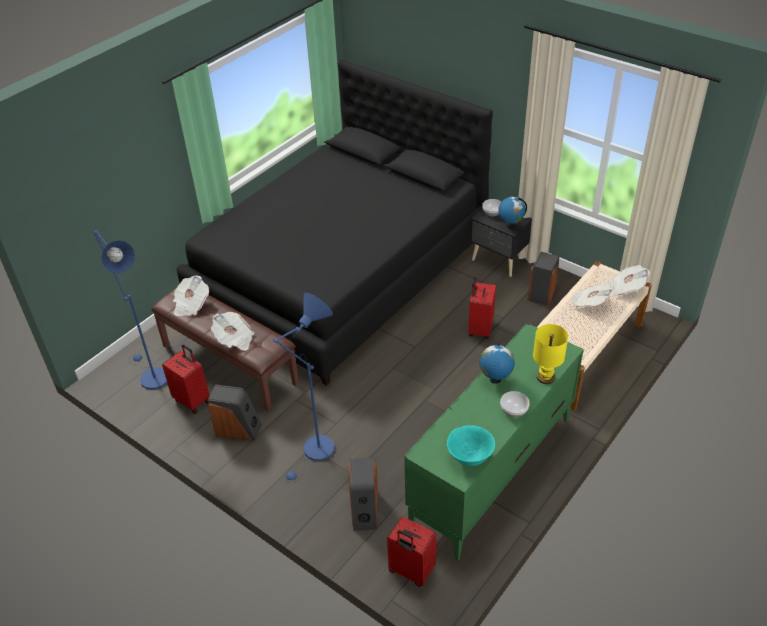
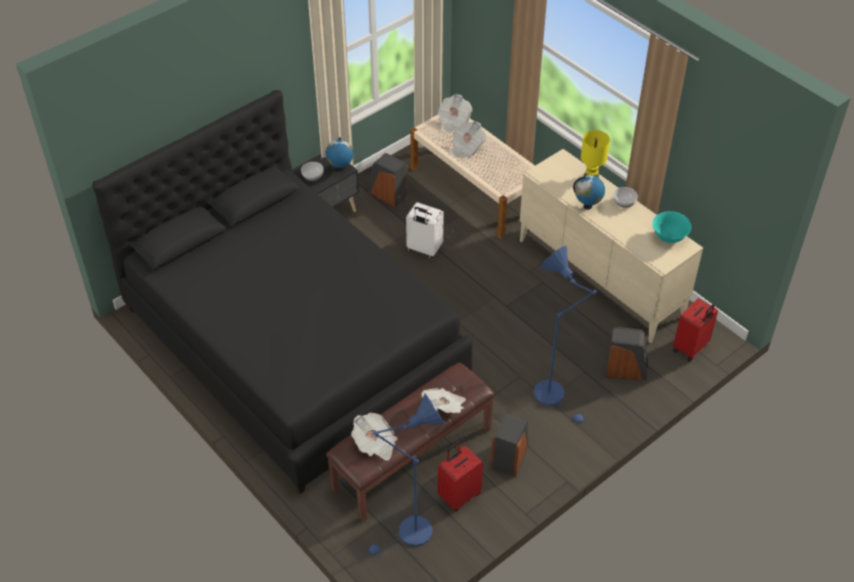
camera: 80 degrees left, 5 degrees up
(479, 329) = (423, 249): red suitcase -> white suitcase
(492, 473) = (601, 278): green dresser -> beige dresser

